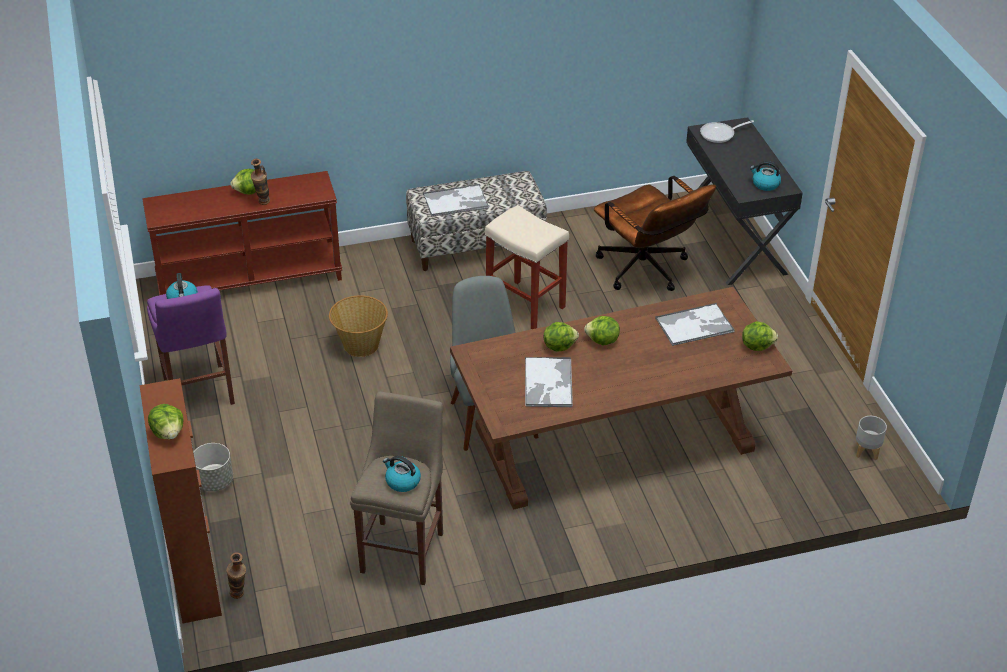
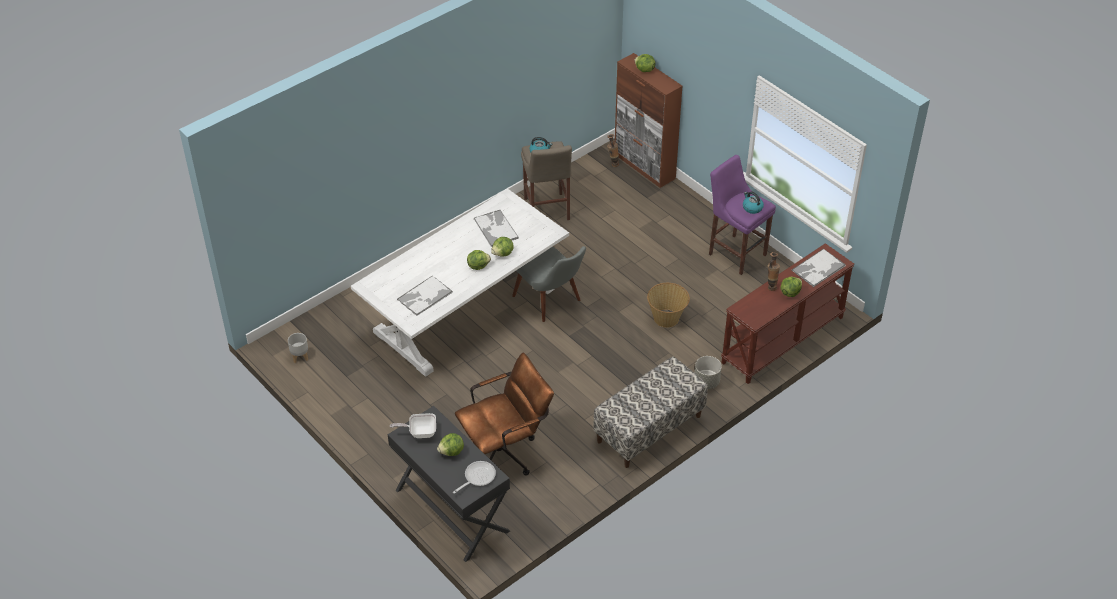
camera: 155 degrees right, 5 degrees up
(215, 481) = (677, 209): grey planter -> grey planter (706, 382)
(456, 201) = (662, 385): tray -> tray (818, 268)
(526, 305) = (578, 389): beige stool -> none
(614, 438) = (465, 311): brown dining table -> white dining table
(647, 272) = (506, 451): brown office chair -> brown office chair turned 120 degrees clockwise
(757, 346) = (378, 295): lettuce -> lettuce (451, 452)
(765, 184) = (419, 432): kettle -> frying pan

